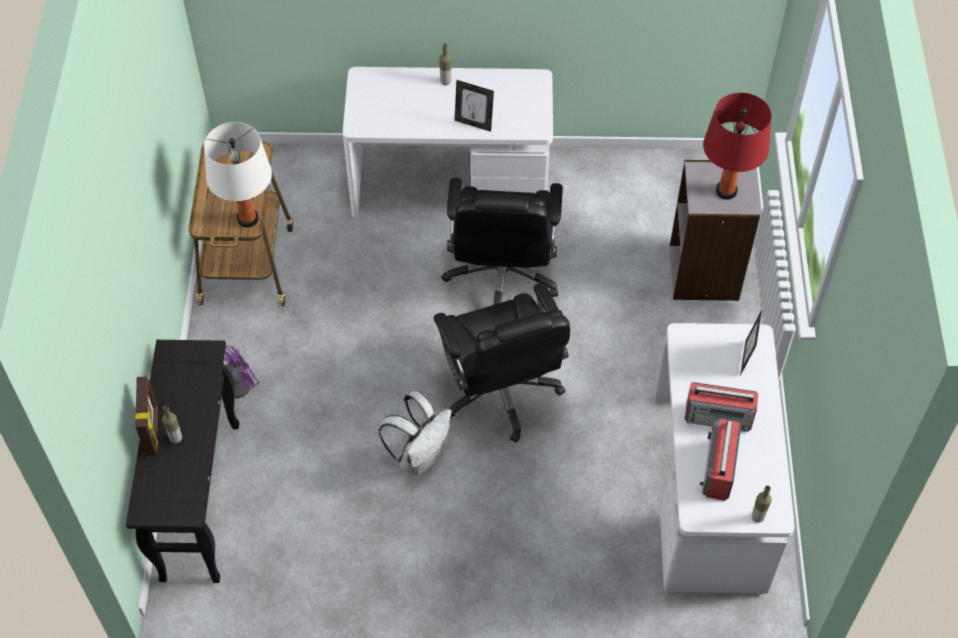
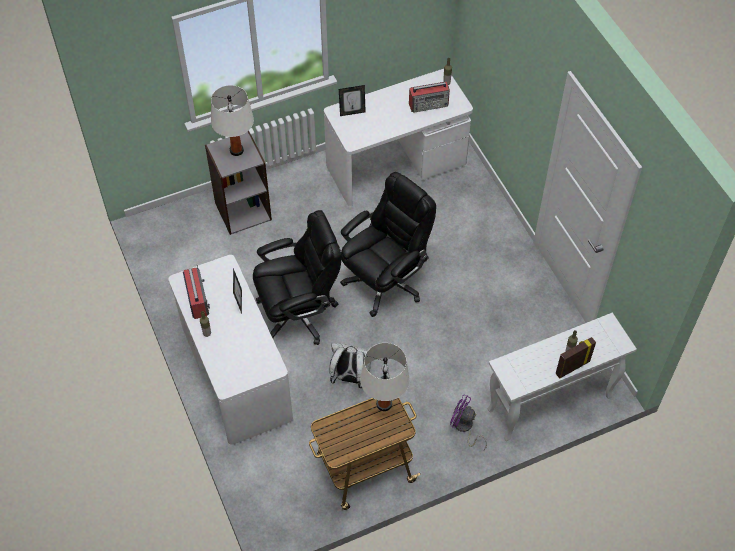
camera: 115 degrees left, 0 degrees up
(200, 499) = (549, 404): black console table -> white console table
(419, 456) = (452, 304): white backpack -> white backpack (351, 378)
(719, 417) = (396, 113): radio -> radio (197, 299)
(726, 191) = (236, 150): red table lamp -> white table lamp

